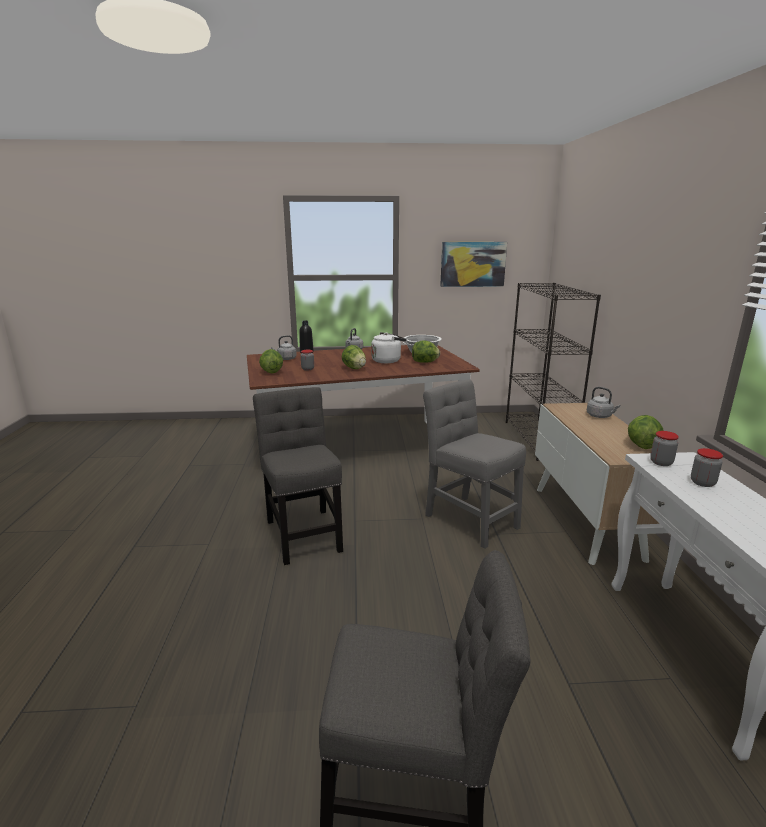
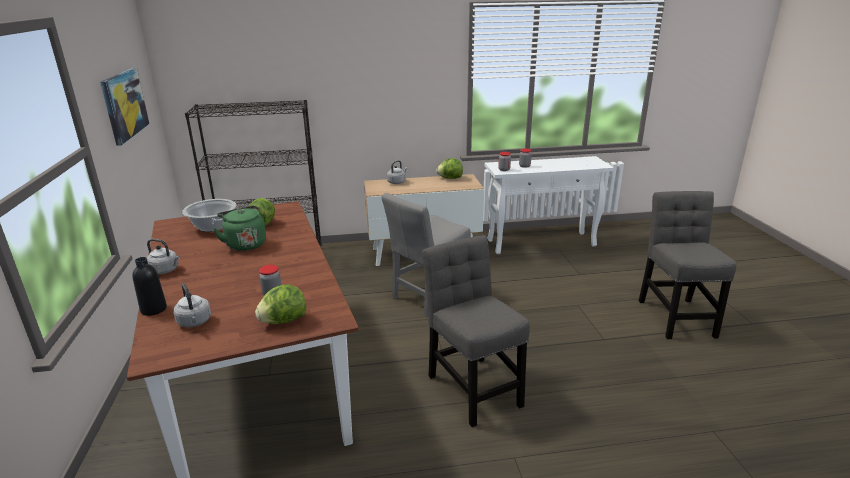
camera: 95 degrees left, 5 degrees up
(303, 532) = (472, 386): grey chair -> grey chair turned 90 degrees clockwise
(354, 368) = (280, 261): lettuce -> none
(387, 360) = (245, 244): white kettle -> green kettle

